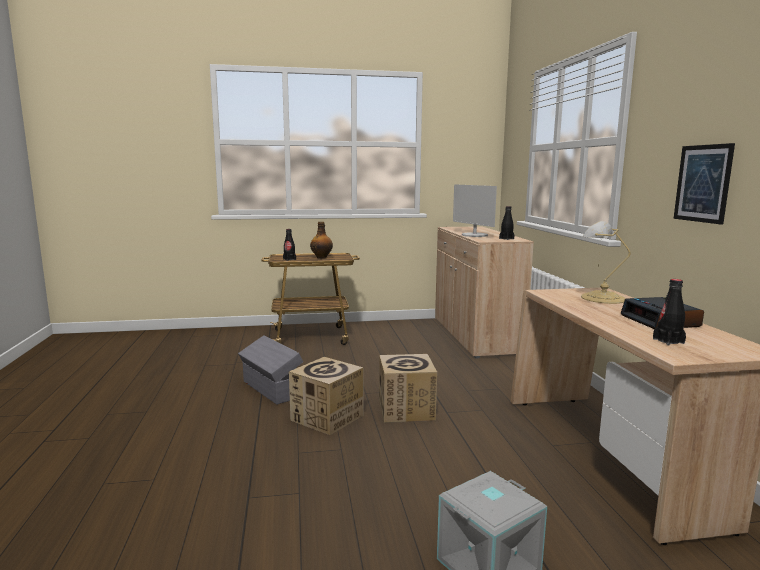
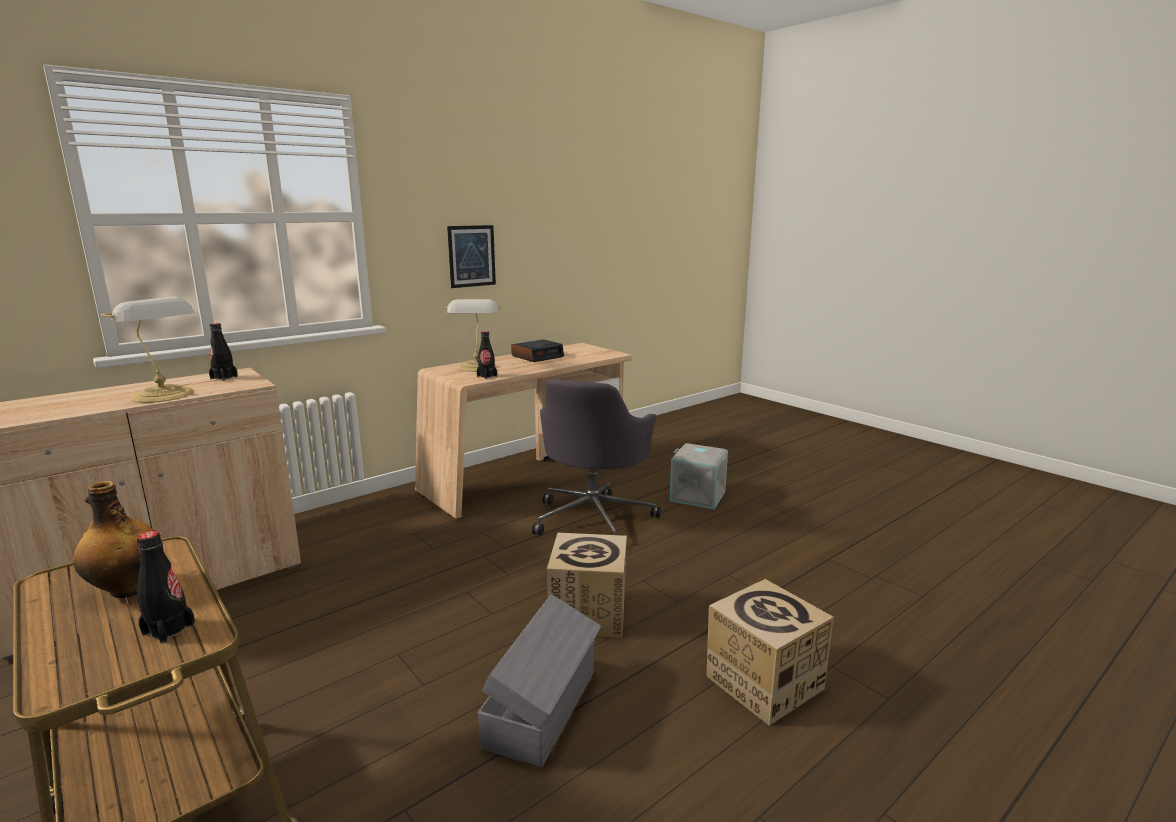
camera: 120 degrees left, 5 degrees up
(406, 410) = (519, 571): cardboard box -> cardboard box (763, 682)
(473, 463) = (594, 518): none -> grey office chair
(474, 235) = (165, 395): monitor -> table lamp
(668, 341) = (587, 355): black bottle -> black bottle (487, 376)

